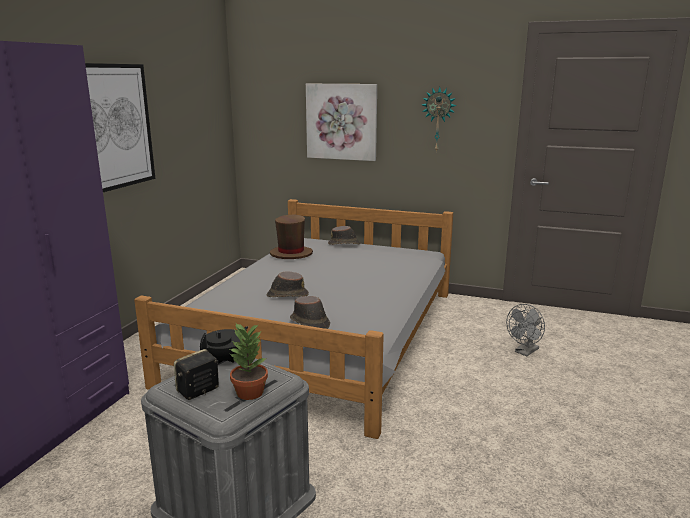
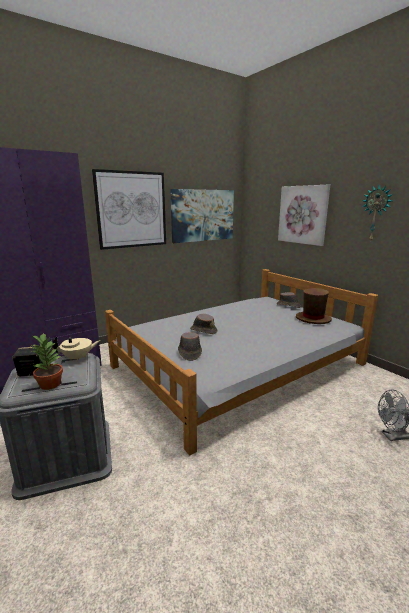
camera: 35 degrees right, 0 degrees up
(192, 128) = (203, 215): none -> picture
(226, 359) = (78, 358): black teapot -> beige teapot
(291, 254) = (243, 305): brown hat -> brown hat (313, 319)

